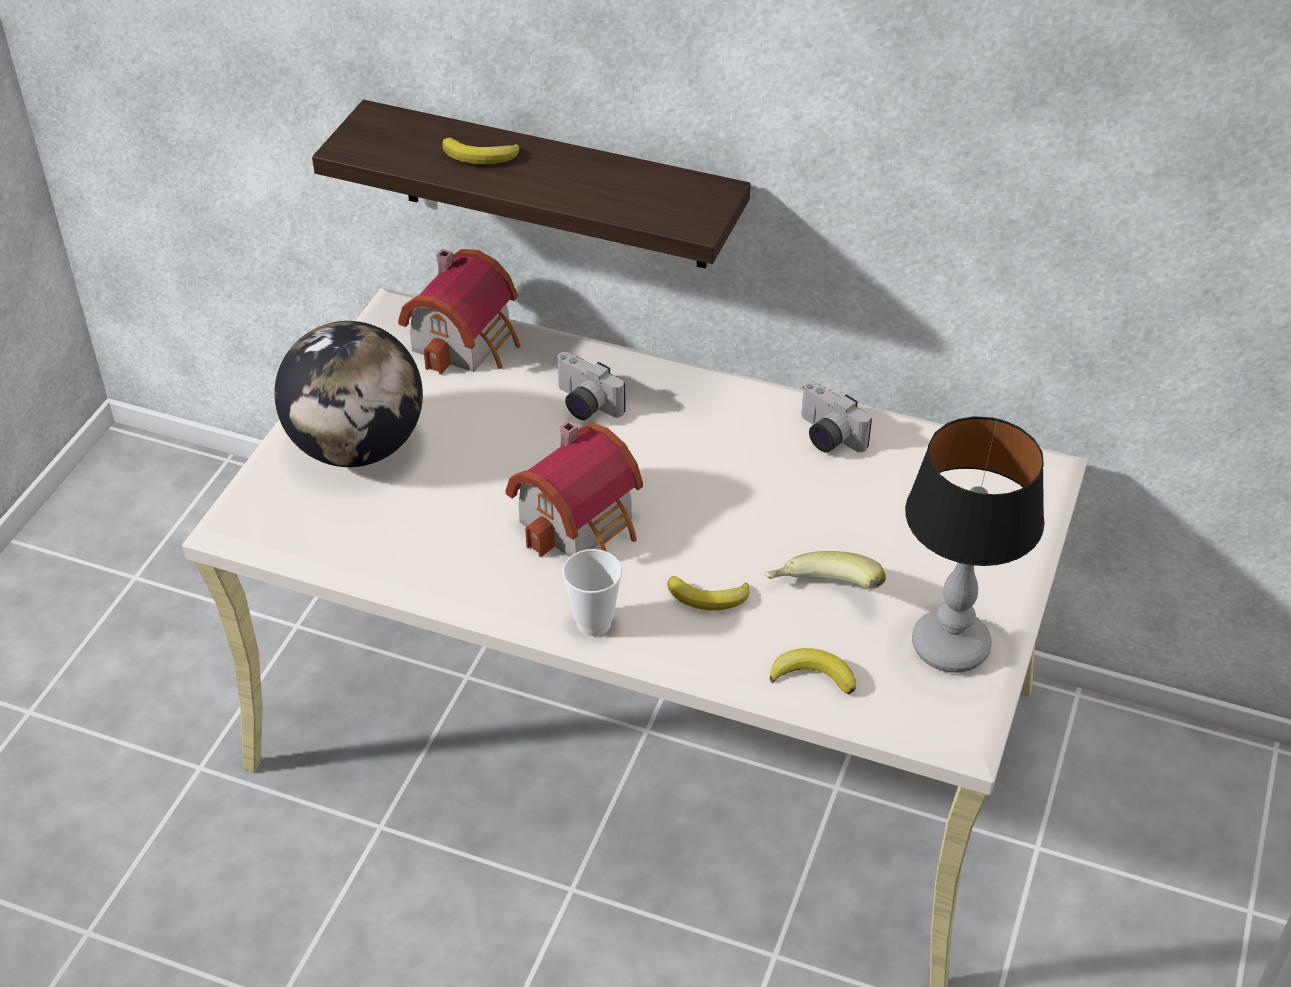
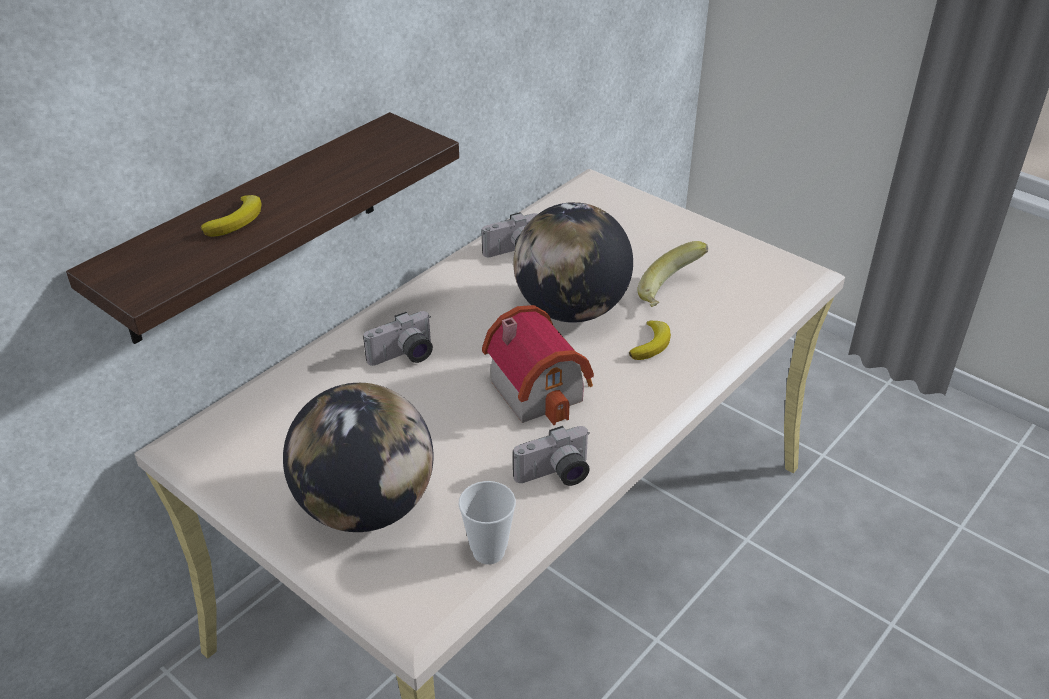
camera: 70 degrees left, 5 degrees down
(449, 567) = (555, 476): none -> camera
(468, 341) = (271, 405): toy house -> none
(593, 623) = (654, 407): cup -> cup (488, 551)
(737, 513) = (571, 310): none -> globe
(813, 675) = (743, 316): banana -> none
(949, 645) = (735, 256): table lamp -> none

